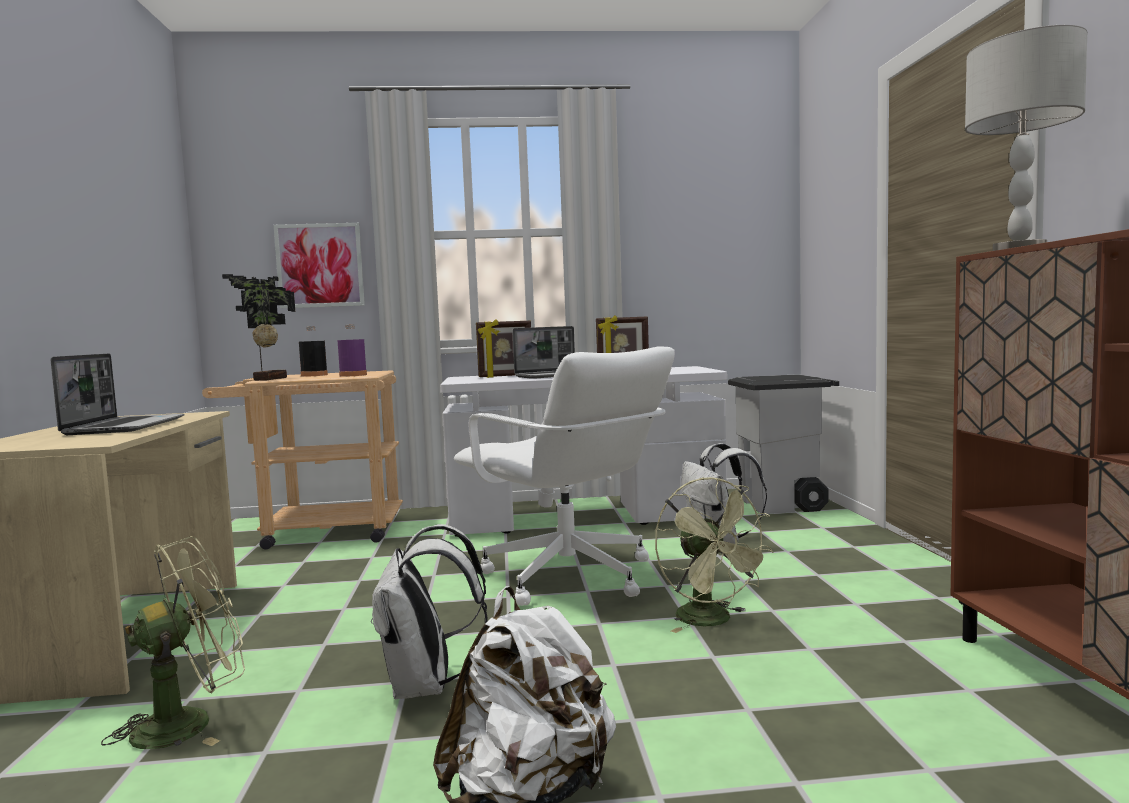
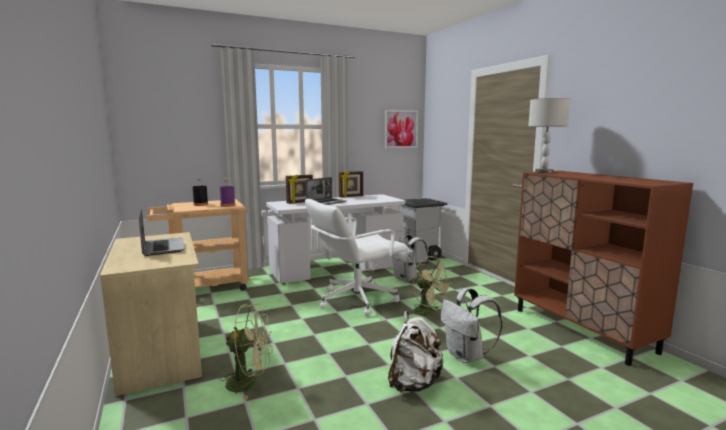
camera: 20 degrees left, 5 degrees up
(189, 722) = (249, 383): green fan -> green fan turned 60 degrees clockwise
(267, 379) = (181, 209): potted plant -> none
(320, 265) = (191, 141): picture -> picture (401, 129)
(426, 686) = (339, 354): white backpack -> white backpack (466, 356)
(569, 577) = (356, 300): white office chair -> white office chair turned 120 degrees clockwise

